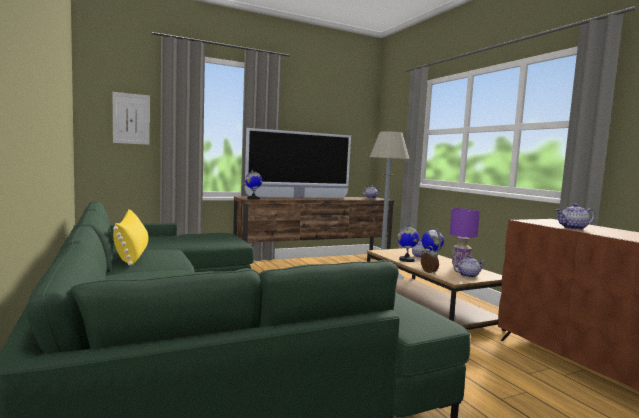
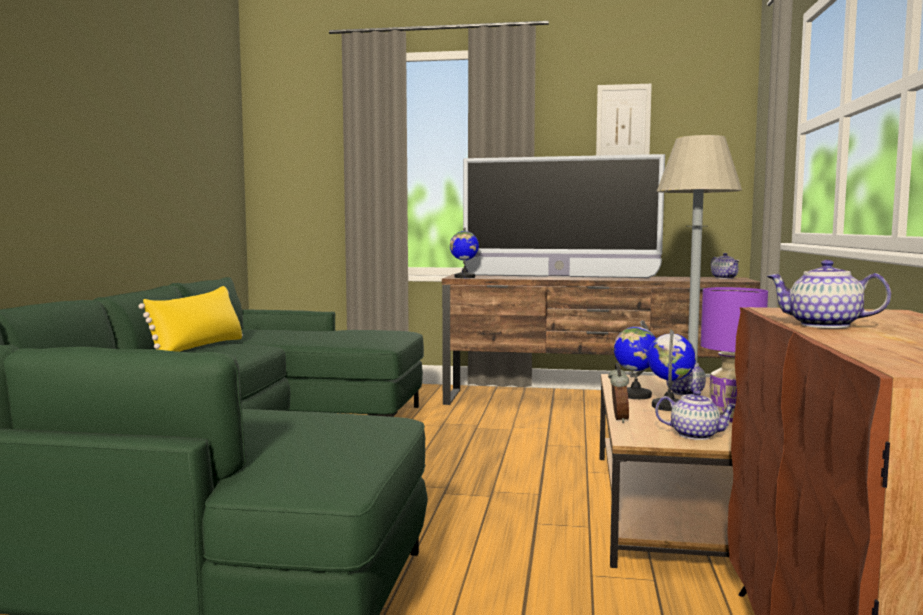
camera: 35 degrees right, 0 degrees up
(131, 118) = (312, 162): picture -> picture (623, 124)

